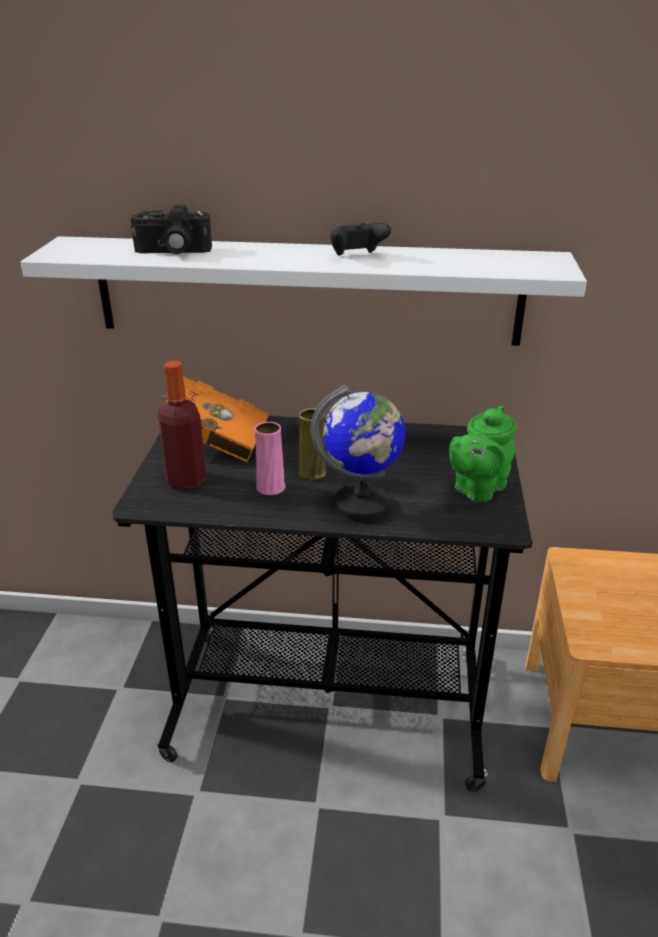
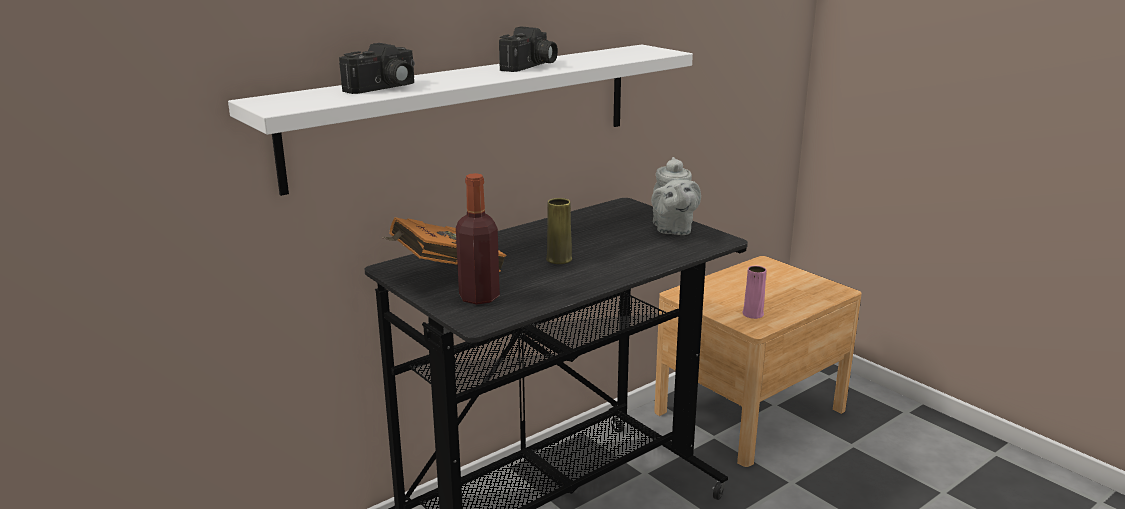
camera: 45 degrees left, 10 degrees down
(270, 487) = (549, 277): pink vase -> pink vase (753, 314)
(357, 256) = (530, 66): black game controller -> camera
(362, 506) = (628, 262): globe -> none
(477, 489) = (672, 229): green teapot -> grey teapot

